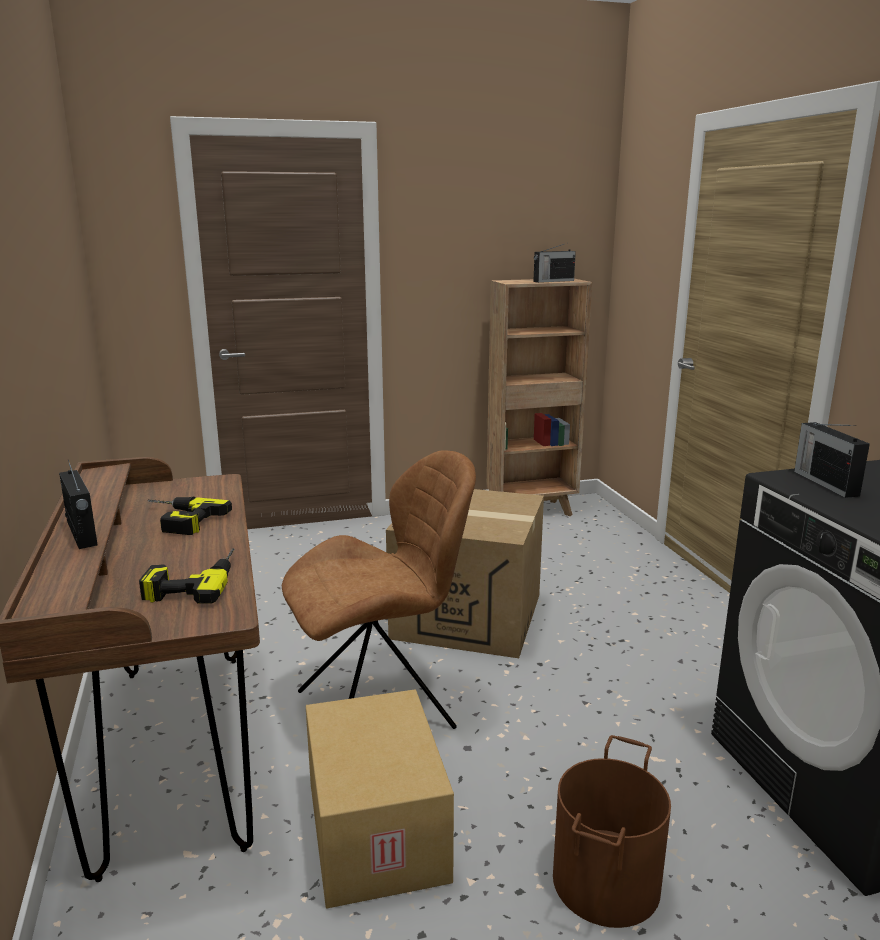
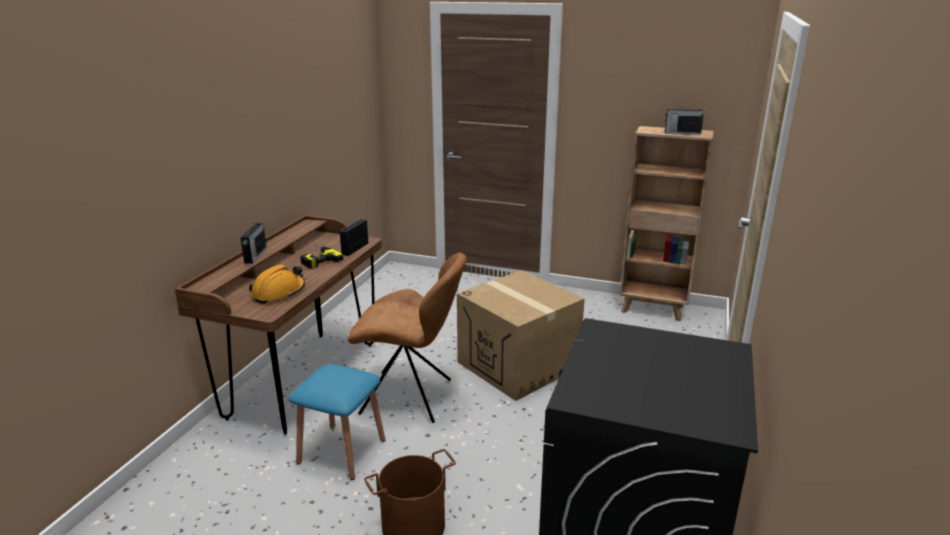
camera: 35 degrees right, 5 degrees up
(193, 581) = (279, 292): power drill -> orange hard hat
(373, 830) = (342, 451): cardboard box -> blue stool
(824, 483) = (617, 339): radio -> radio (355, 248)

